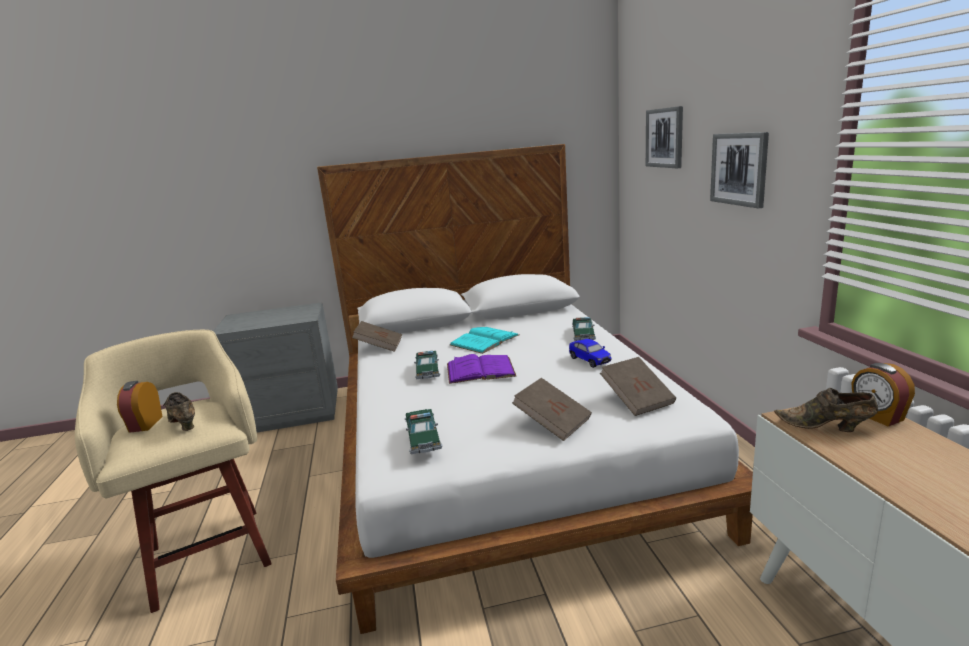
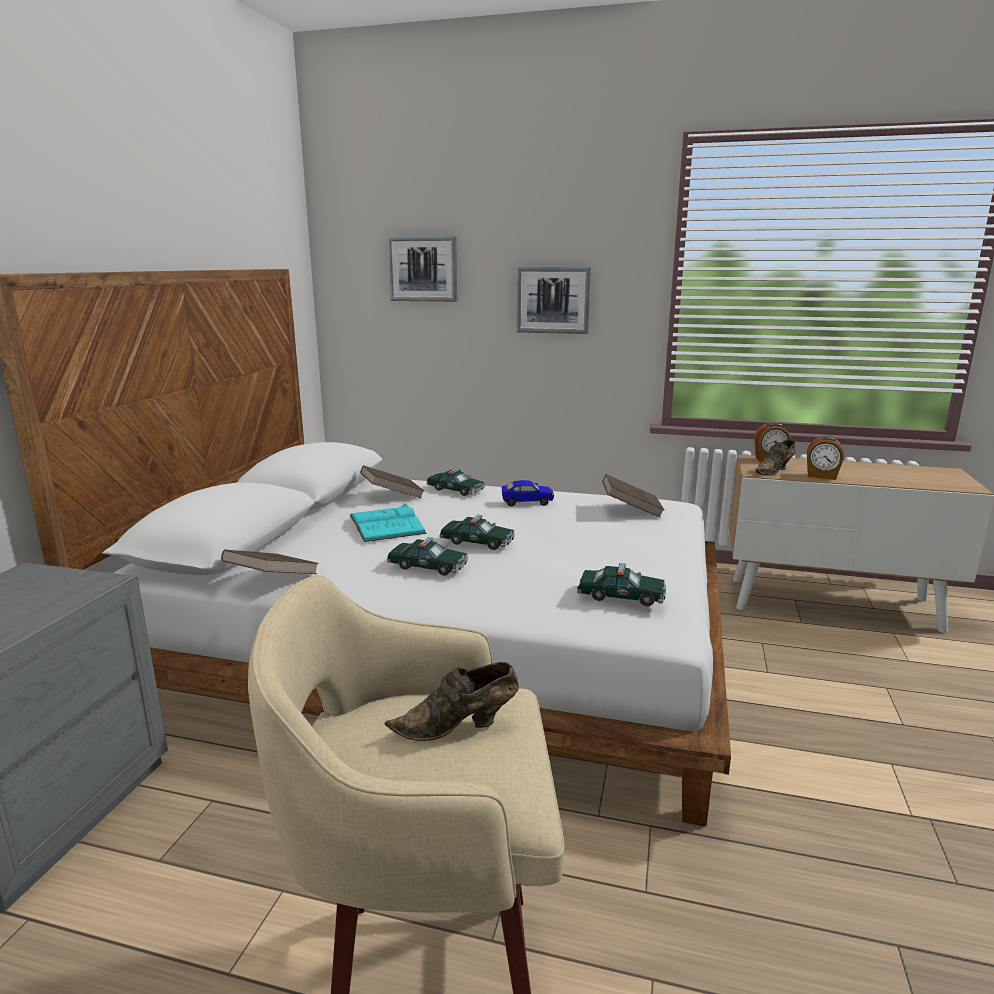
camera: 65 degrees left, 0 degrees up
(145, 424) = (403, 773): alarm clock -> alarm clock (821, 476)
(480, 370) = (477, 542): purple book -> toy car
(553, 423) = (639, 544): brown book -> brown book (392, 495)

